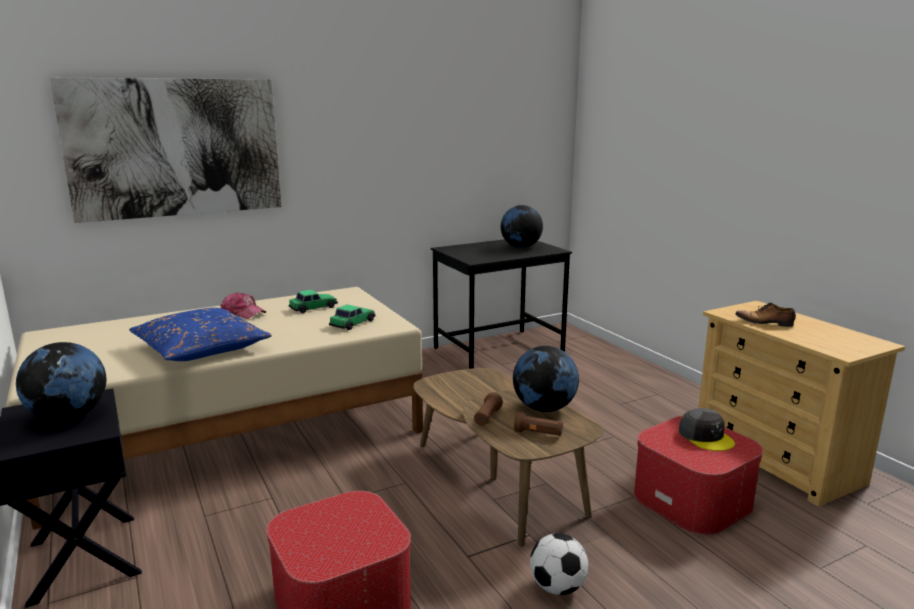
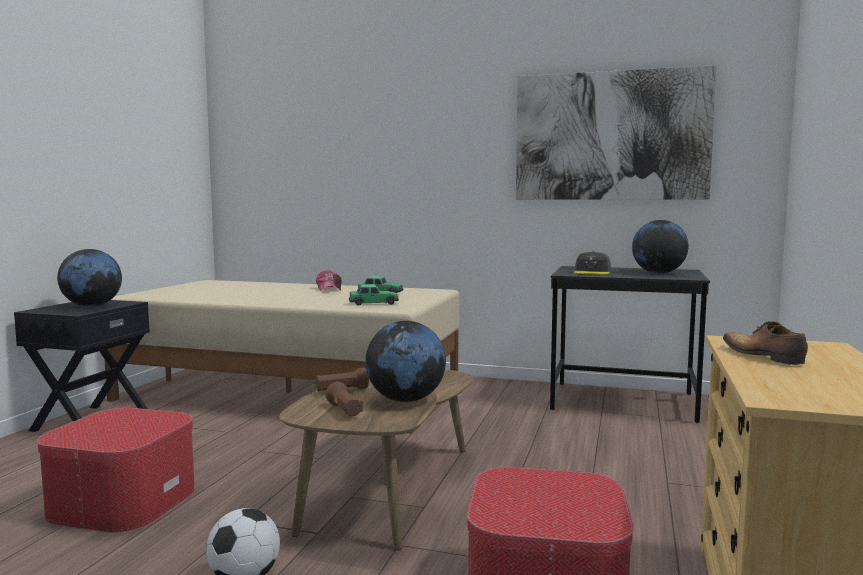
camera: 45 degrees right, 10 degrees down
(175, 148) = (327, 150): picture -> picture (611, 136)
(201, 348) = (246, 297): blue pillow -> none
(705, 437) = (571, 499): grey cap -> grey cap (592, 272)

